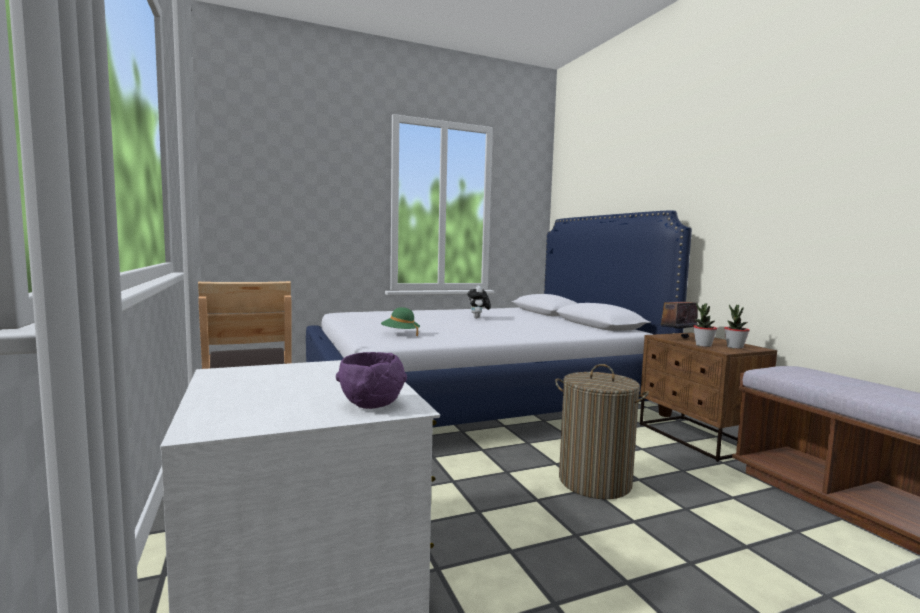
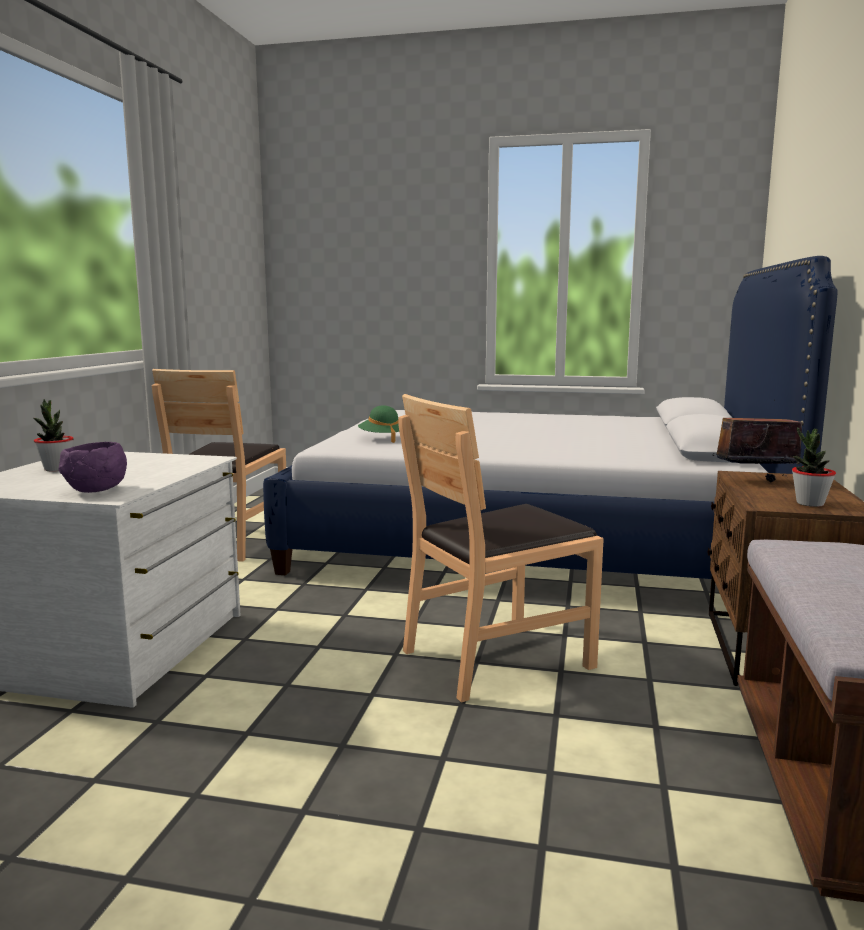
camera: 35 degrees right, 5 degrees up
(478, 318) = (544, 427): plush toy -> none
(594, 482) = (496, 657): laundry basket -> brown chair
(703, 345) = (757, 494): potted plant -> potted plant (56, 469)

